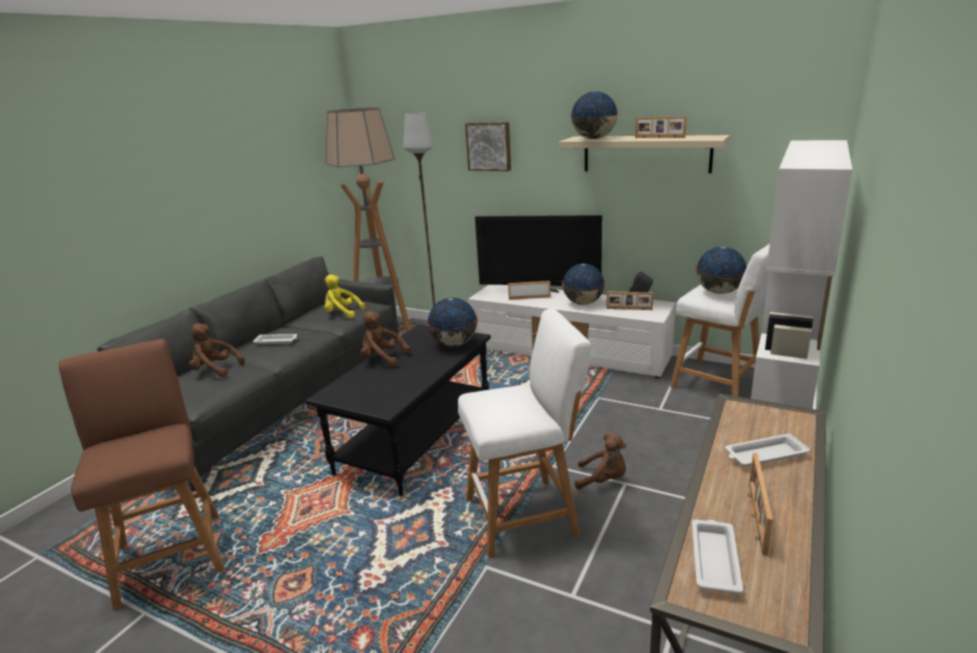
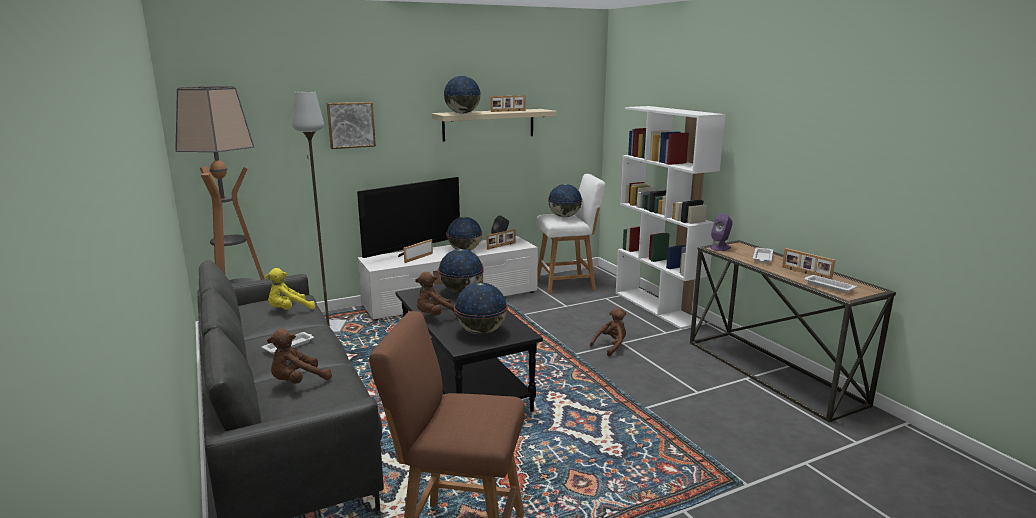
camera: 55 degrees left, 5 degrees down
(369, 389) = (481, 332): none -> globe
(526, 515) = (613, 379): white stool -> none
(749, 409) = (720, 247): none -> purple speaker

